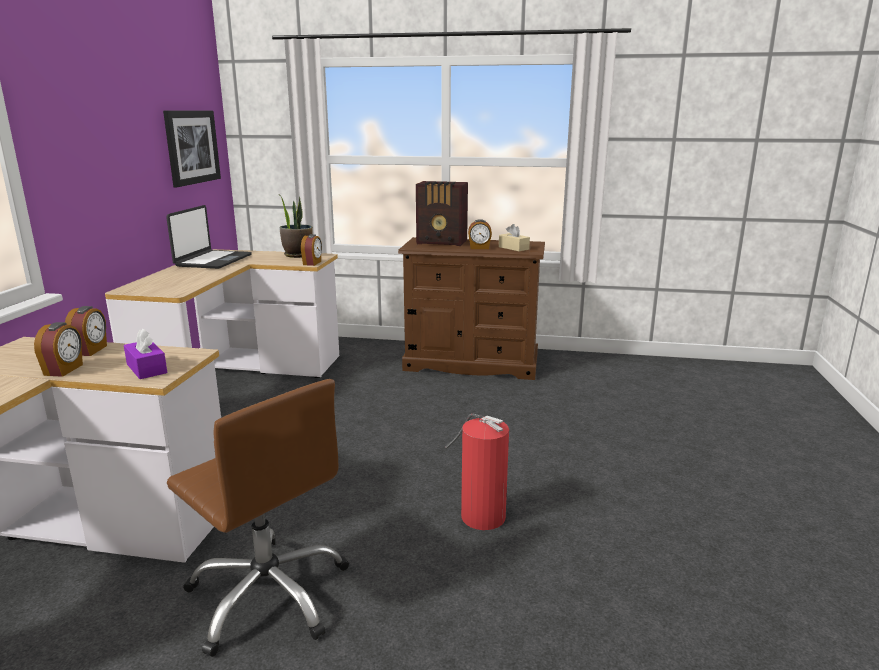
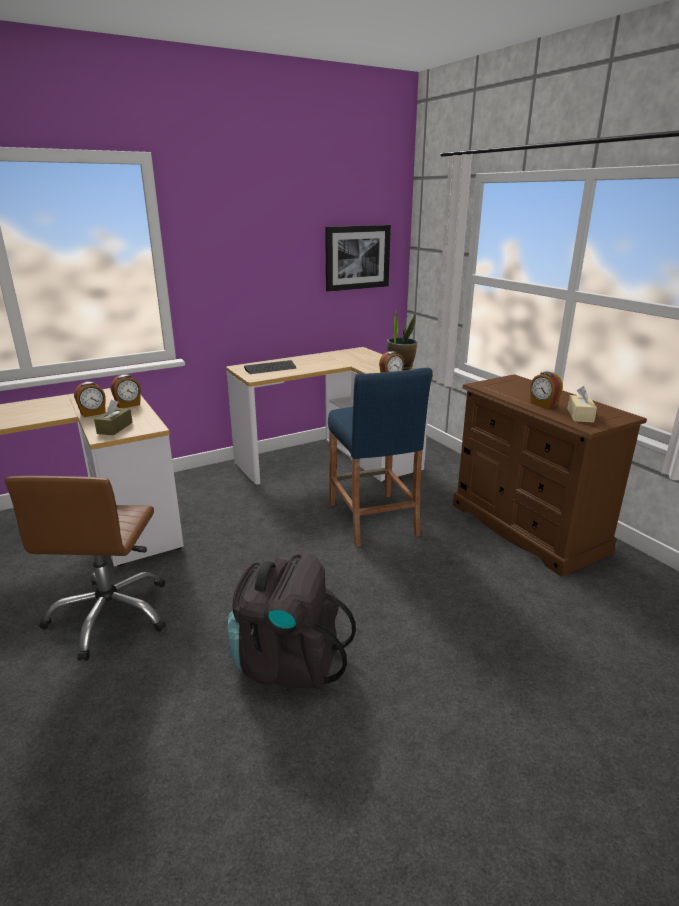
camera: 50 degrees right, 5 degrees up
(146, 368) = (115, 428): purple tissue box -> brown tissue box
(168, 283) = (270, 368): none -> keyboard
(213, 261) = (337, 357): laptop -> none
(362, 404) = (372, 518): none -> blue stool
(442, 242) = (524, 388): radio -> none
(481, 515) = (288, 662): fire extinguisher -> black backpack

